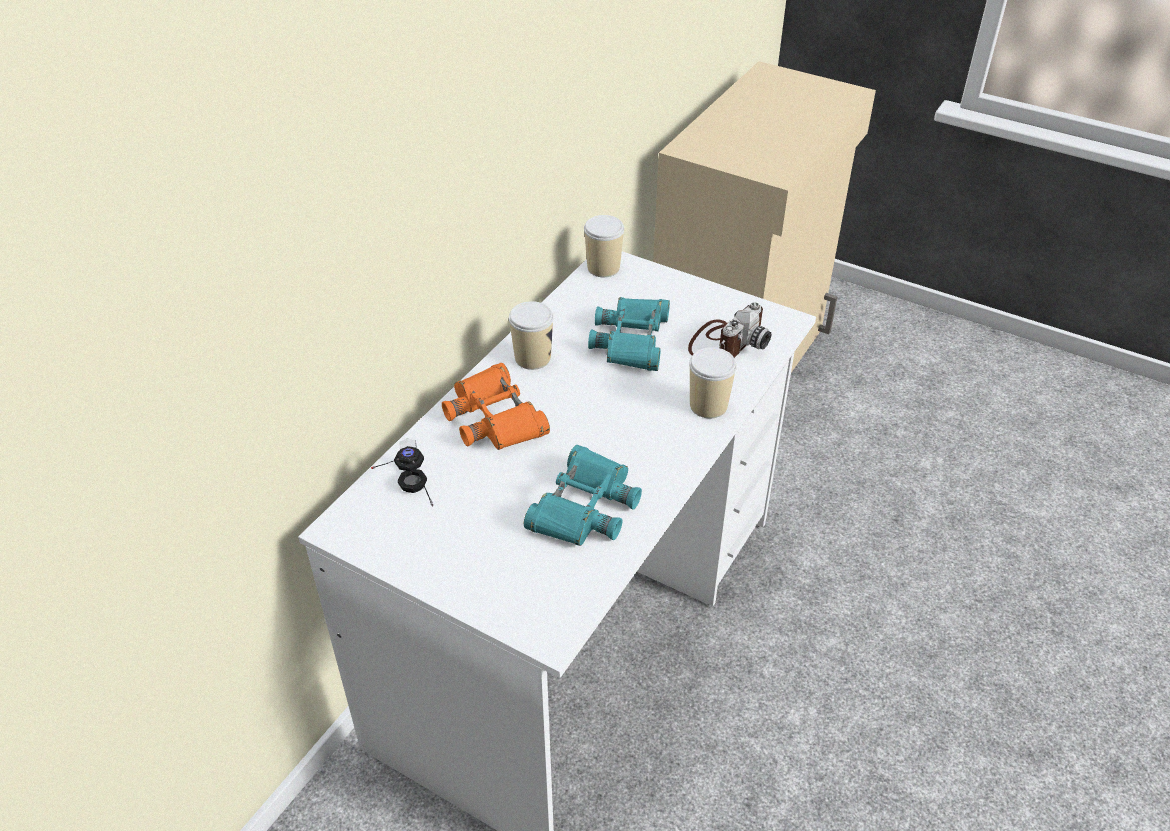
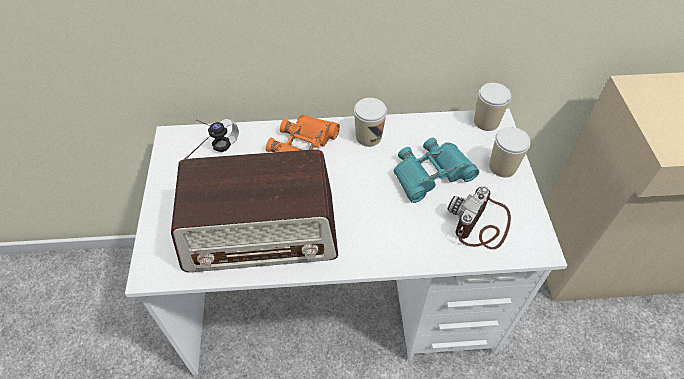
camera: 55 degrees right, 10 degrees up
(584, 507) = (262, 232): turquoise binoculars -> radio
(708, 405) = (406, 248): cup -> cup (502, 167)
(726, 342) = (481, 224): camera -> camera turned 120 degrees clockwise

